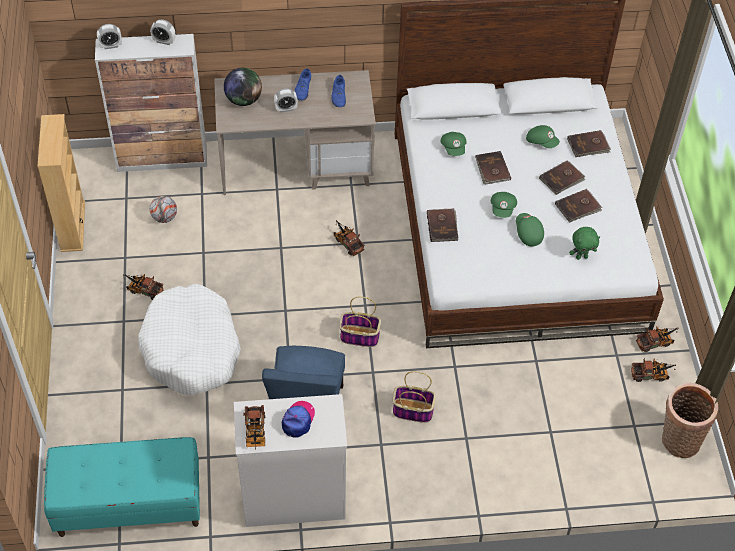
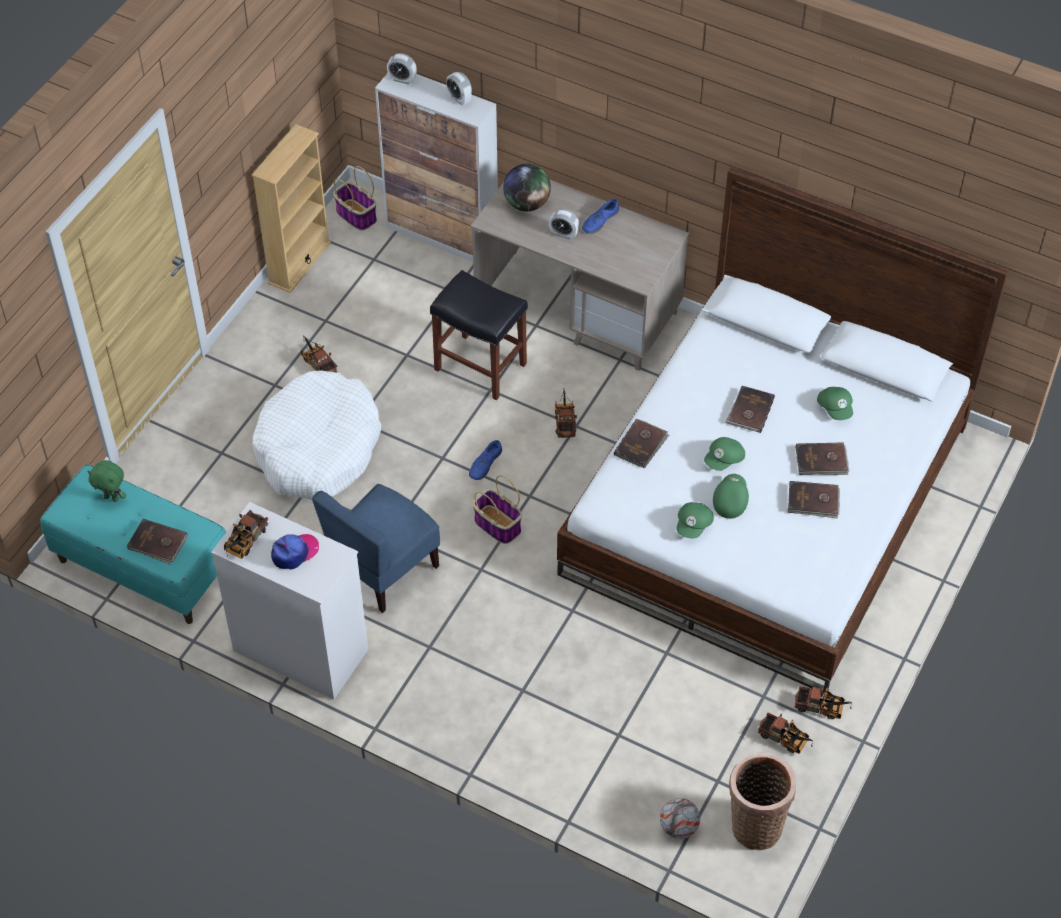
camera: 35 degrees right, 0 degrees up
(164, 218) = (396, 299): football -> football (678, 827)
(260, 235) = (479, 366): none -> black stool
(339, 95) = (632, 246): blue shoe -> blue shoe (485, 464)
(412, 411) = (489, 631): basket -> basket (355, 215)
(454, 148) = (727, 367): green cap -> green cap (694, 525)
(581, 256) = (769, 557): green plush toy -> green plush toy (112, 497)
(588, 145) = (887, 439): brown book -> brown book (157, 543)

